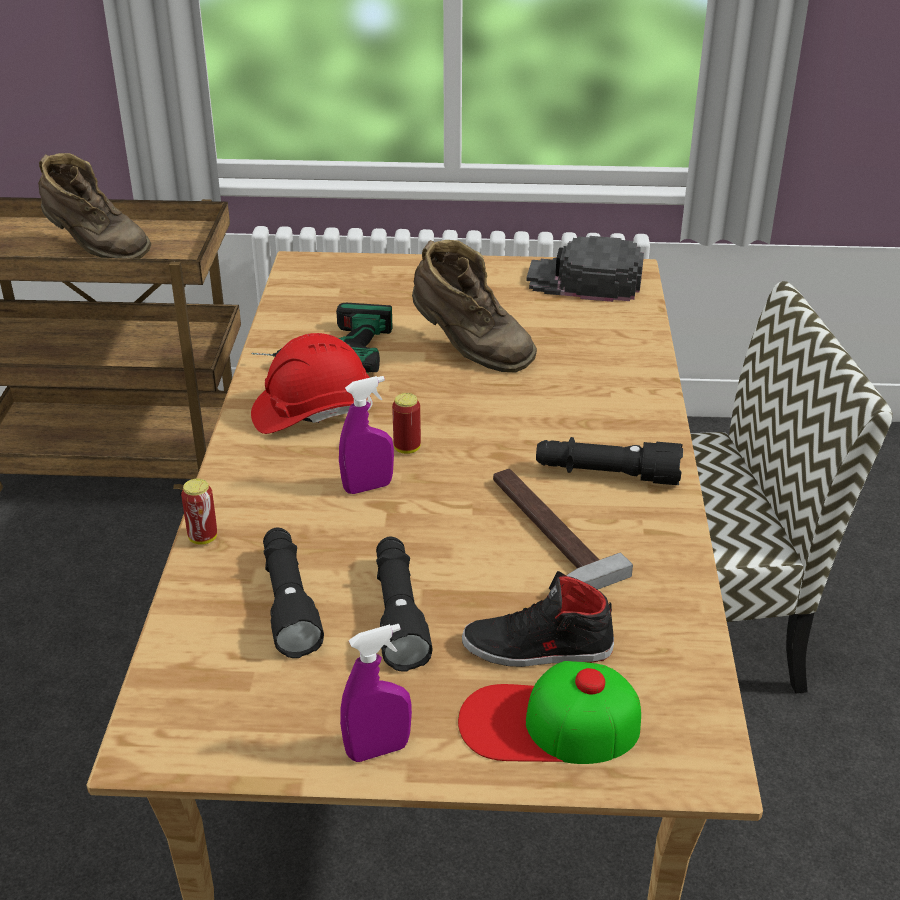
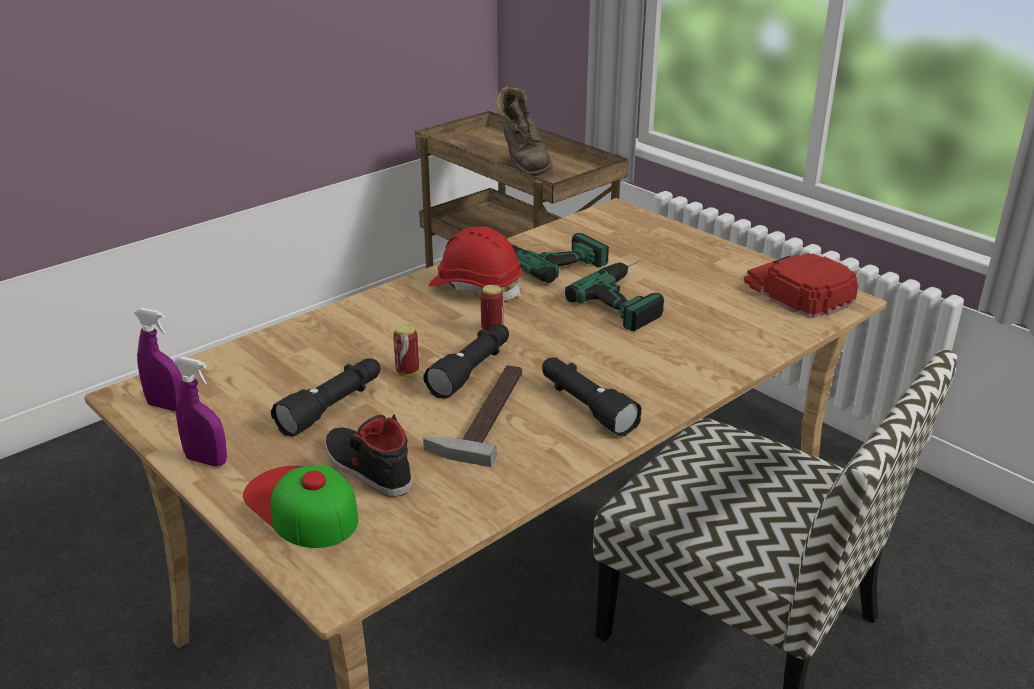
camera: 45 degrees right, 5 degrees down
(203, 538) = (312, 320): can -> can (407, 373)
(288, 602) = (294, 371): black flashlight -> black flashlight (472, 370)
(368, 487) = (433, 339): purple spray bottle -> purple spray bottle (166, 406)
(469, 351) = (630, 298): brown boot -> power drill
(585, 280) = (797, 291): black cap -> red cap

